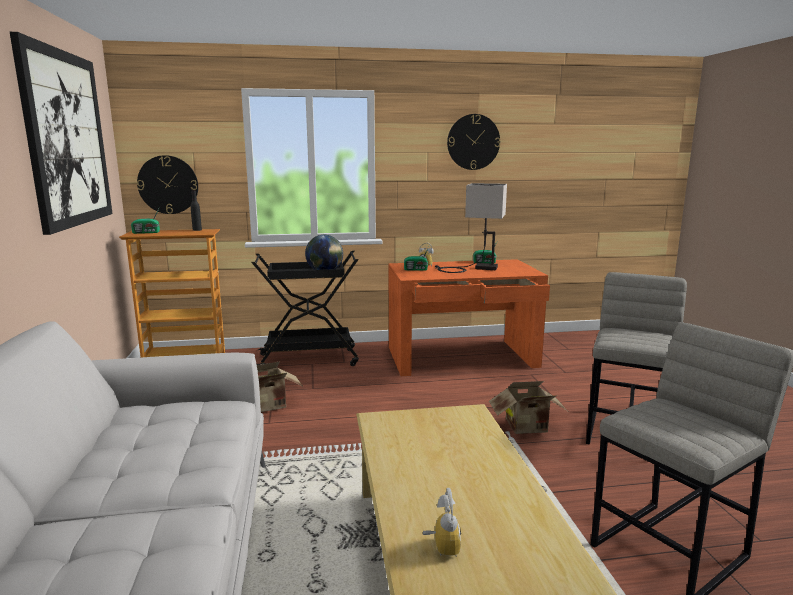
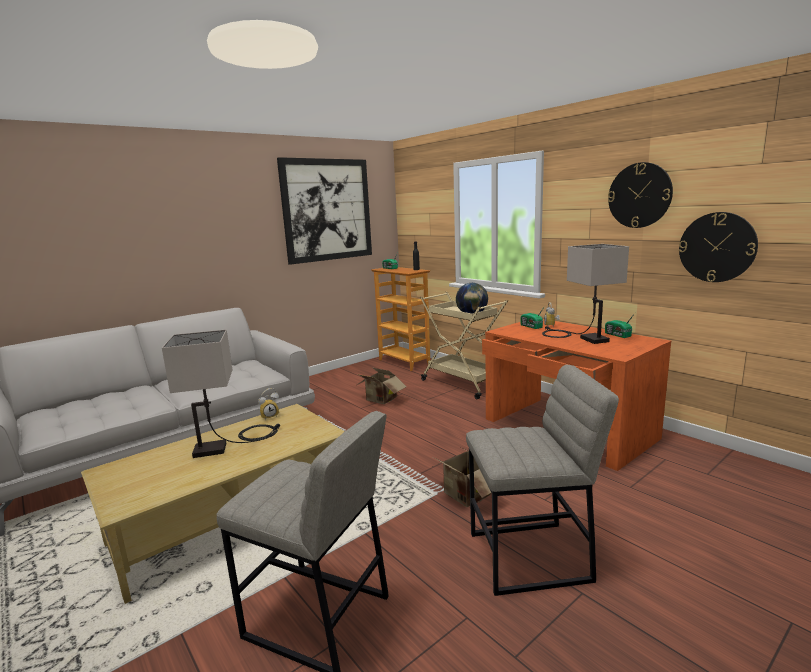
camera: 60 degrees right, 0 degrees up
(168, 184) = (416, 236): wall clock -> wall clock (717, 247)
(308, 360) = (462, 384): black cart -> beige cart
(440, 471) = (232, 443): none -> table lamp
(440, 547) = (149, 463): alarm clock -> alarm clock (270, 416)

